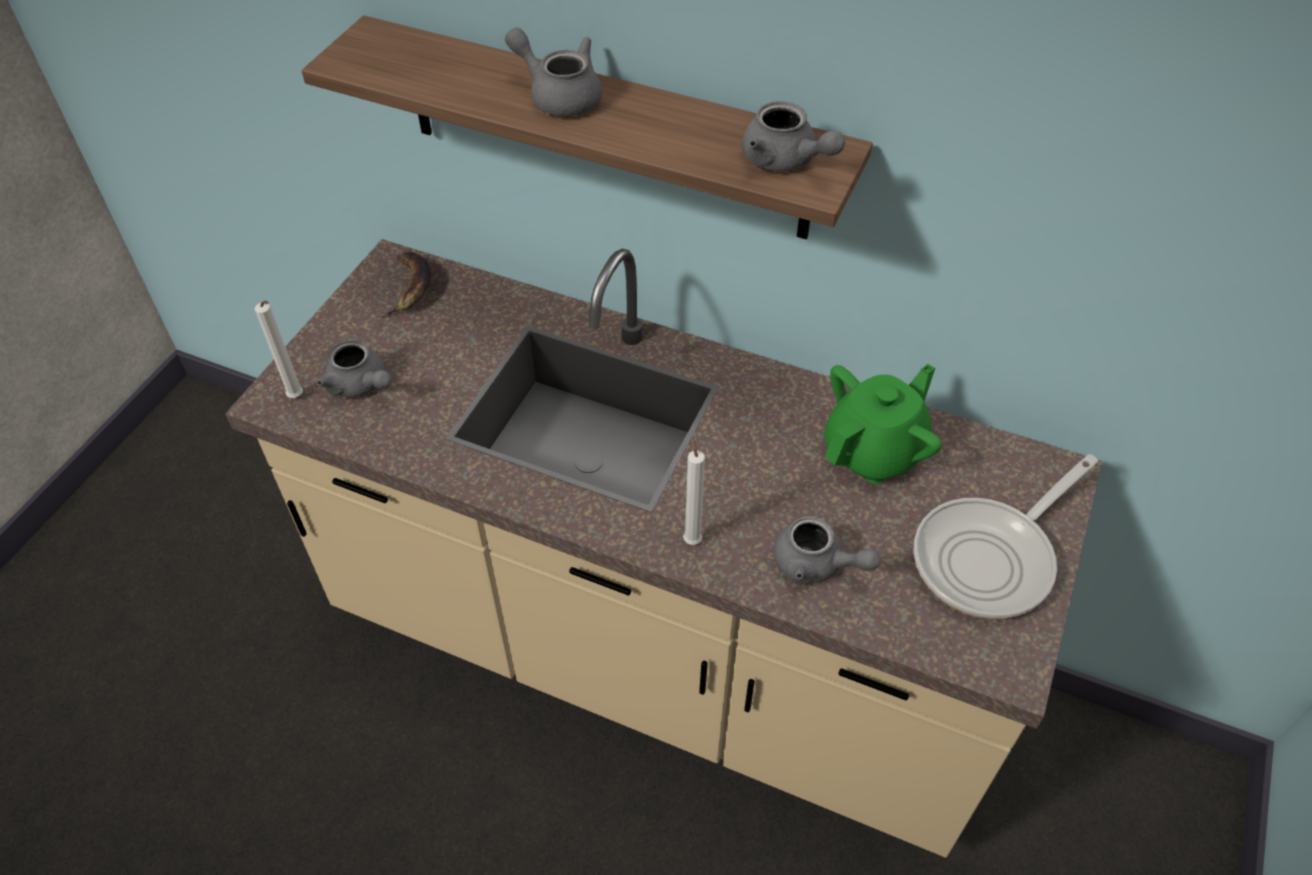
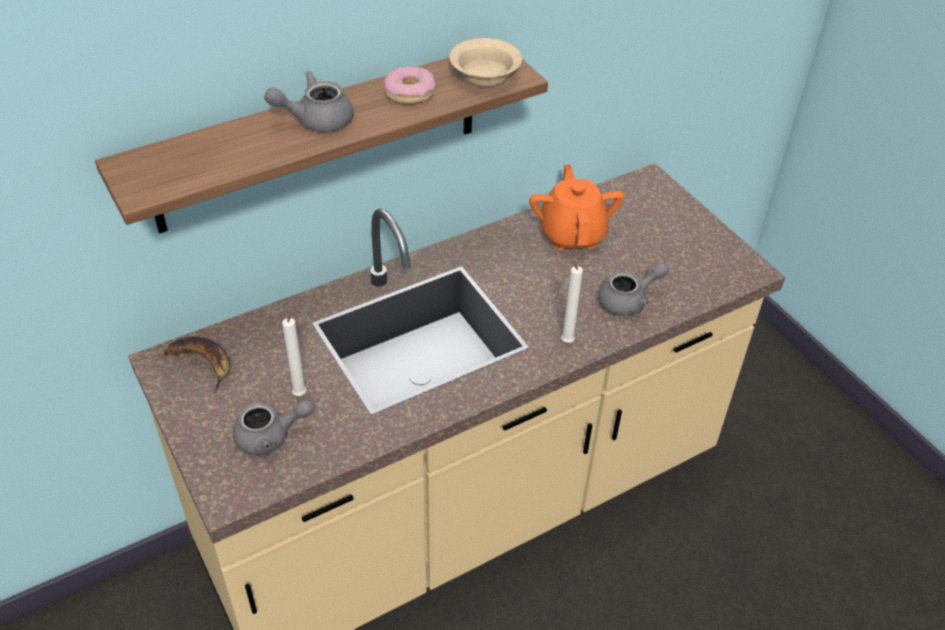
camera: 55 degrees left, 5 degrees down
(297, 398) = (242, 479): white candle -> white candle (302, 394)
(681, 128) = (410, 93): none -> donut
(785, 161) = (485, 74): grey teapot -> beige bowl
(874, 451) = (572, 234): green teapot -> orange teapot
(990, 558) = (680, 236): frying pan -> none

